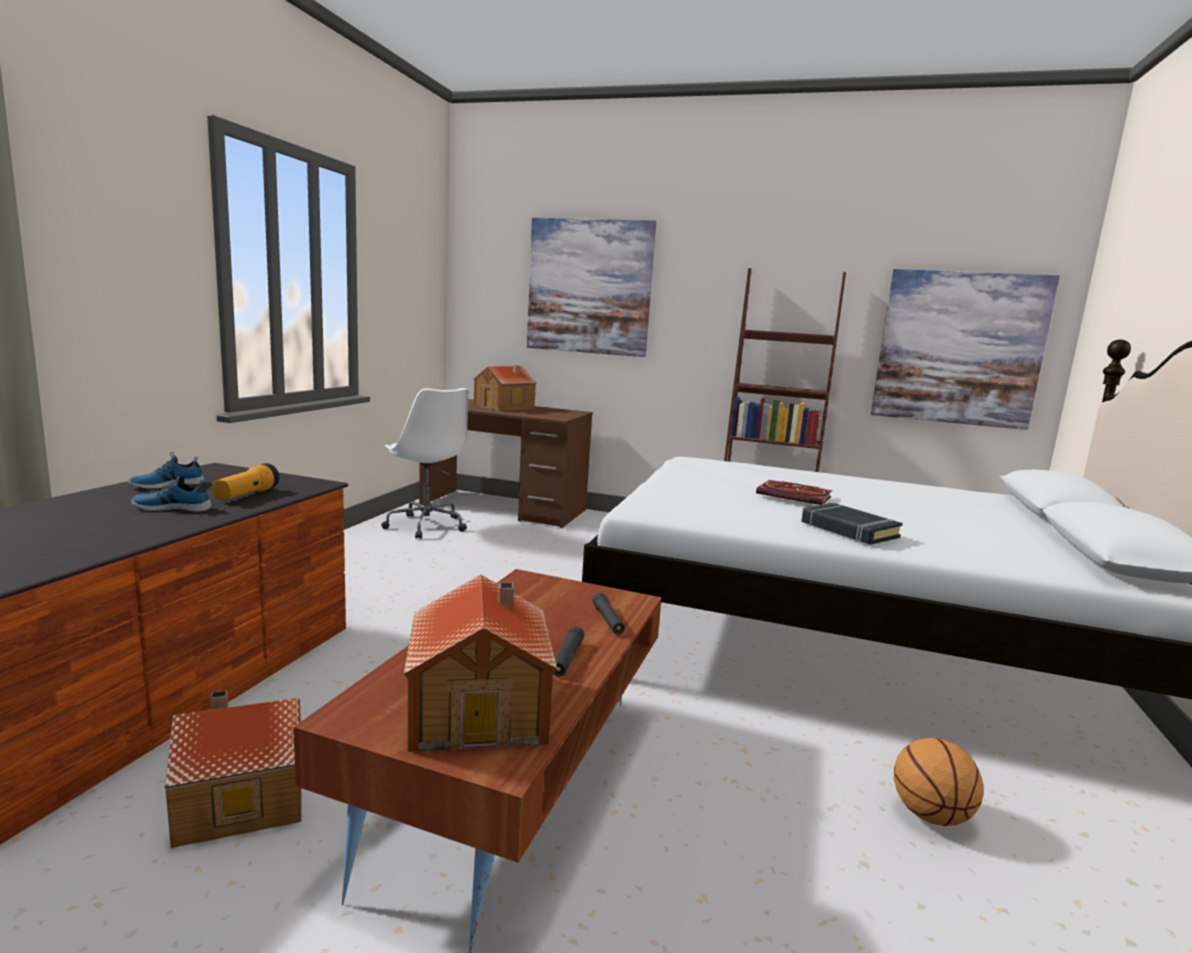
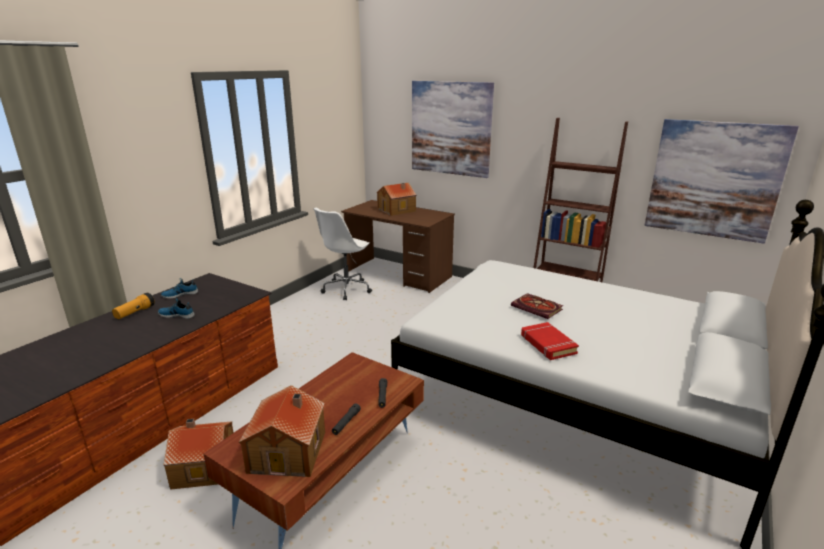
camera: 15 degrees right, 10 degrees up
(246, 495) = (215, 304): flashlight -> flashlight (135, 312)
(427, 526) = (346, 290): white office chair -> white office chair turned 60 degrees clockwise
(848, 530) = (547, 344): black book -> red book
(929, 815) = (552, 525): basketball -> none

